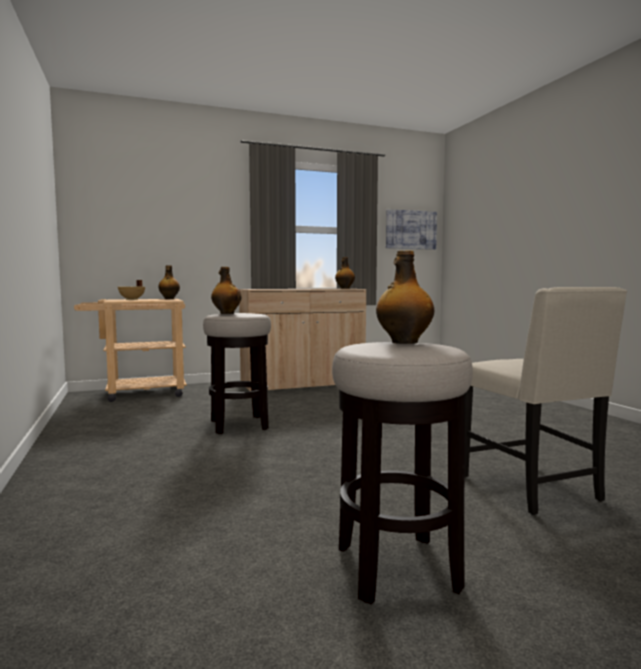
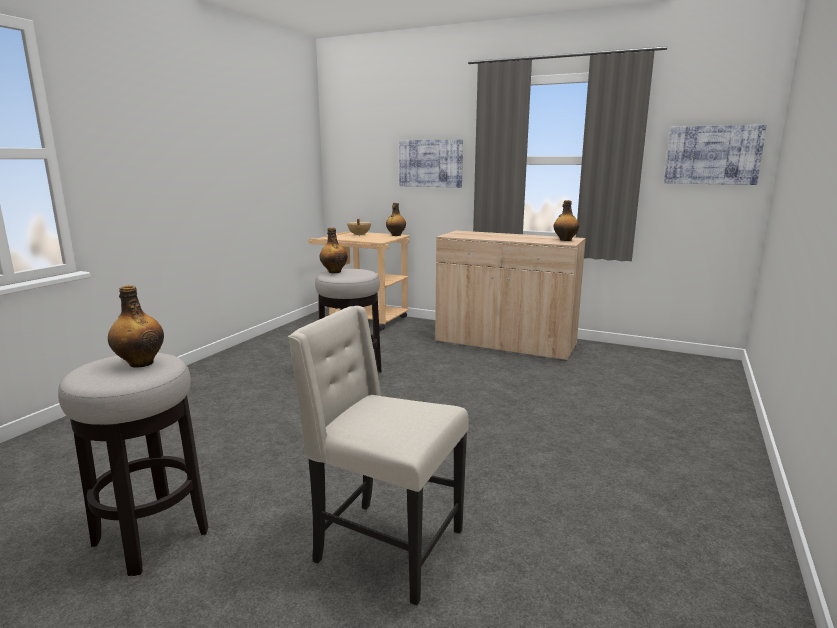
camera: 45 degrees right, 10 degrees up
(199, 228) = (430, 163): none -> picture
(532, 488) = (385, 547): beige chair -> beige chair turned 90 degrees clockwise

